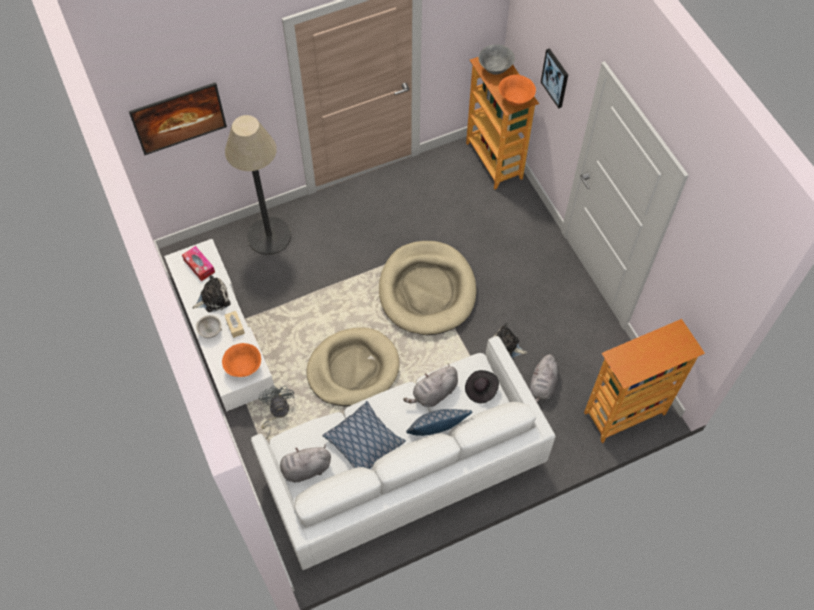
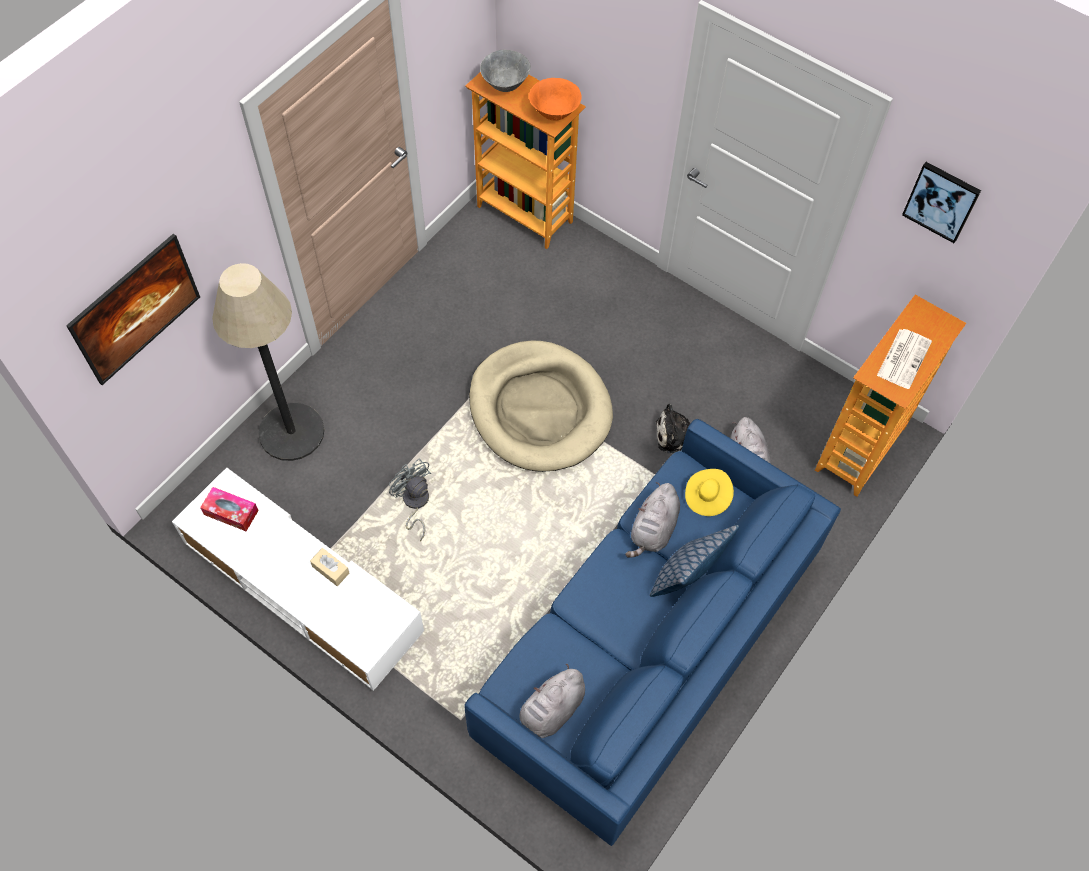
camera: 30 degrees left, 0 degrees up
(210, 331) = (300, 592): grey bowl -> none
(213, 298) = (277, 547): plush toy -> none
(244, 367) = (376, 618): orange bowl -> none
(276, 413) = (441, 658): grey fan -> grey fan (414, 503)
(353, 369) = (506, 552): beige dog bed -> none
(364, 442) = (605, 635): pillow -> none
(401, 470) = (645, 650): white sofa -> blue sofa
(481, 390) = (707, 497): black hat -> yellow hat
(555, 78) = (609, 59): picture -> picture (941, 201)
(644, 356) = (903, 358): none -> newspaper

